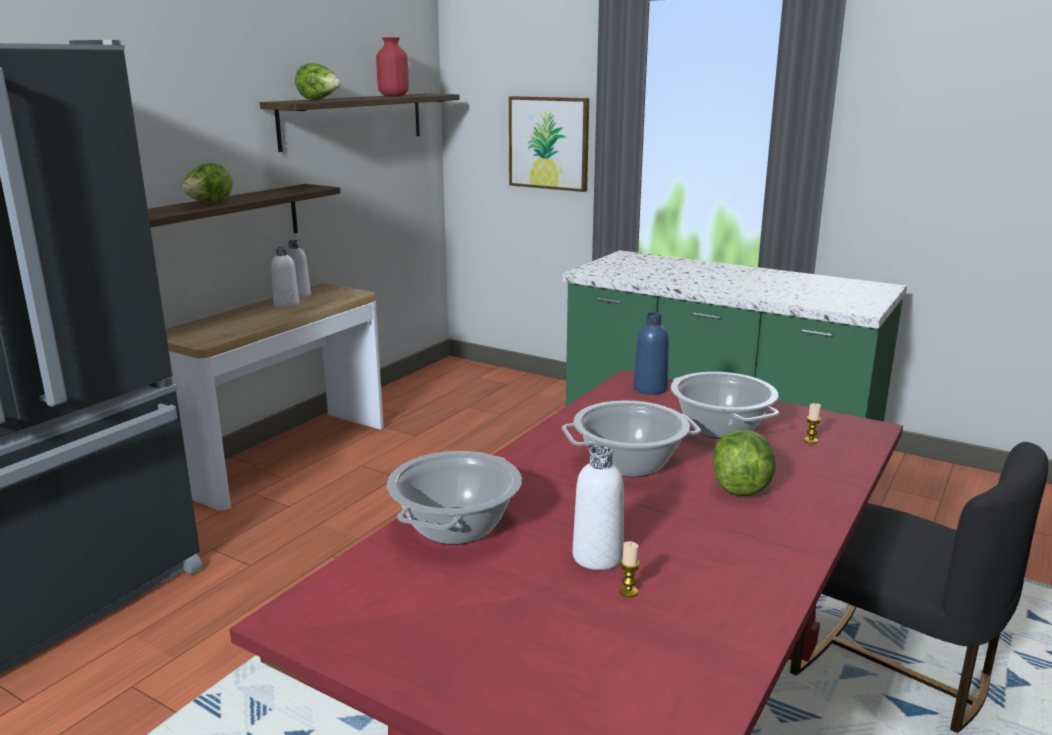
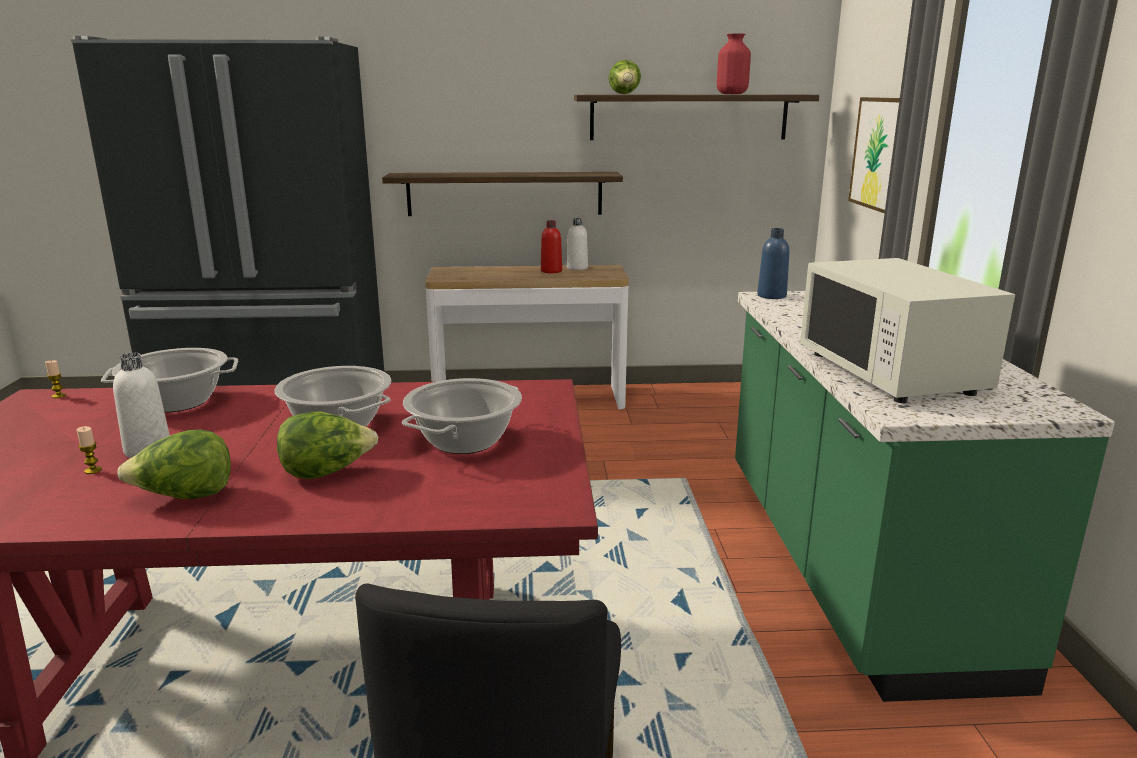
camera: 55 degrees right, 0 degrees up
(209, 203) = (491, 174): lettuce -> lettuce (185, 497)
(286, 304) = (551, 271): white bottle -> red bottle
(650, 389) = (532, 398): blue bottle -> blue bottle (771, 296)
(794, 293) = (891, 373): none -> white microwave
(811, 440) = (479, 484): candle -> candle (59, 396)

